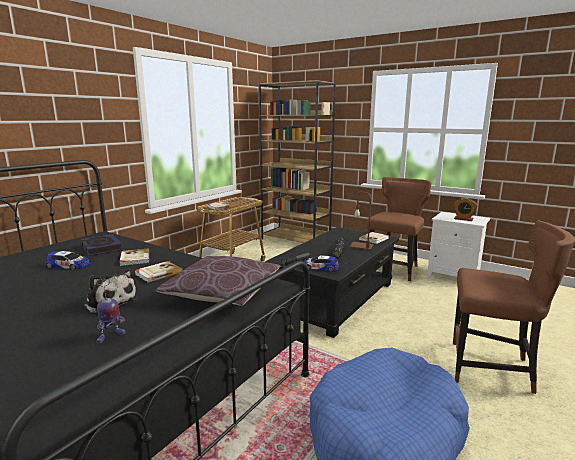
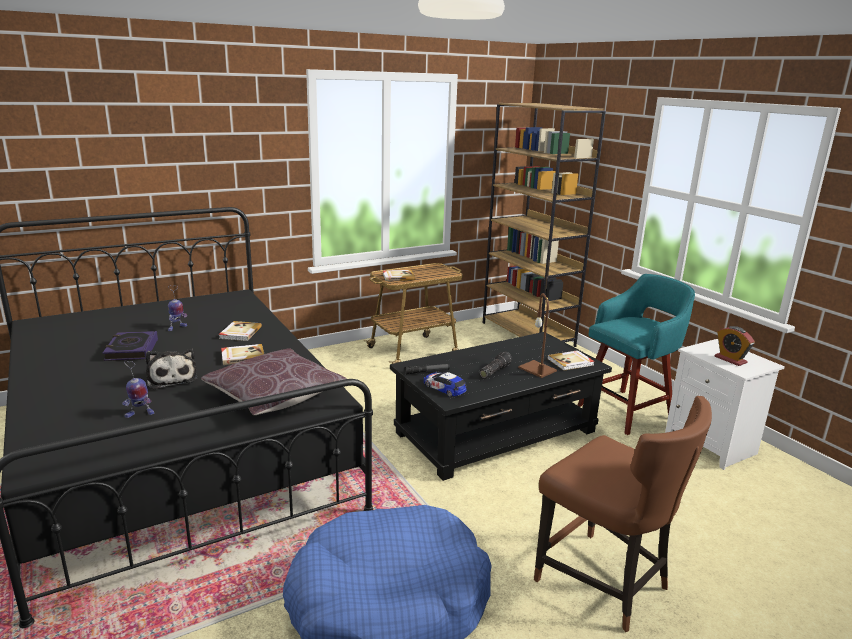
camera: 25 degrees right, 5 degrees up
(68, 265) = (177, 328): toy car -> toy robot
(101, 248) = (224, 312): book -> book (131, 350)
(394, 269) = (627, 411): brown chair -> turquoise stool

